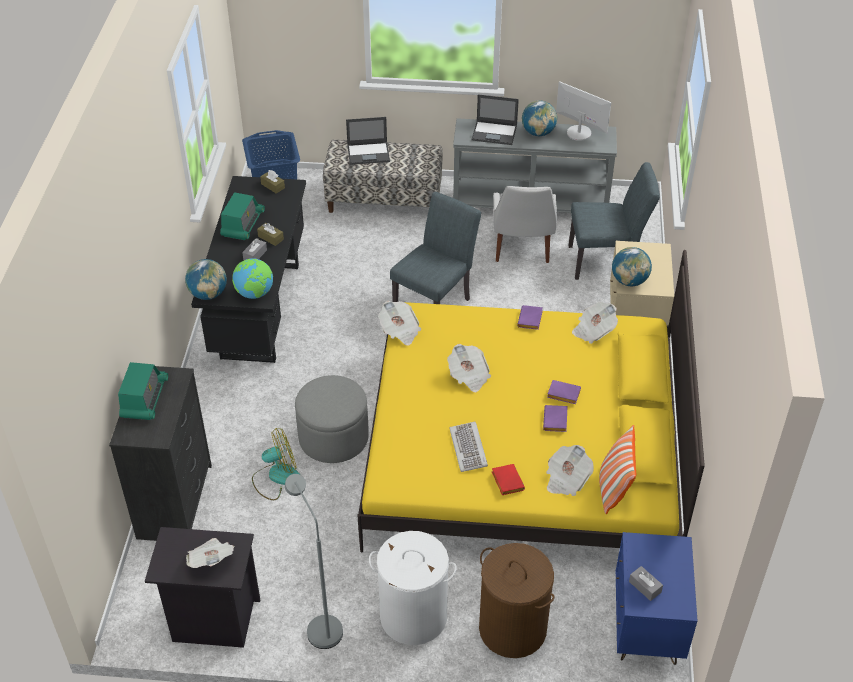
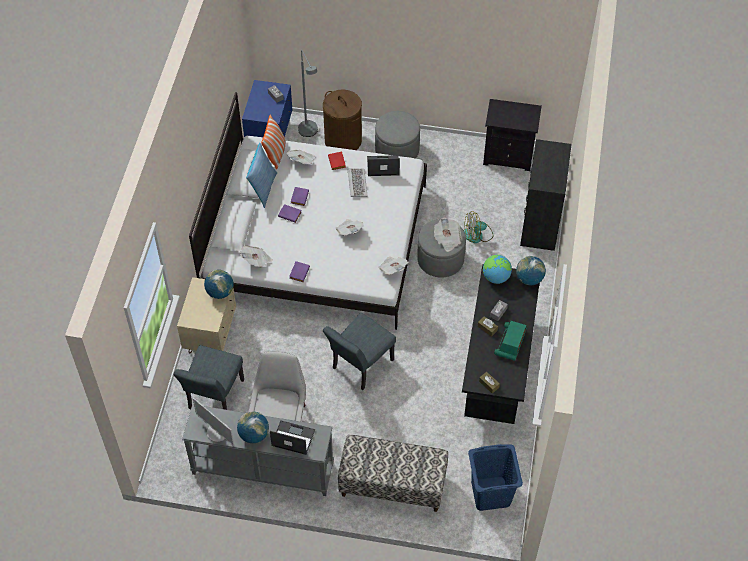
camera: 175 degrees left, 10 degrees up
(144, 399) = (556, 170): radio -> none
(211, 560) = (507, 112): newspaper -> newspaper (447, 239)
(320, 625) = (448, 149): grey floor lamp -> grey floor lamp (310, 133)
(369, 153) = (405, 470): laptop -> laptop (382, 166)
(413, 616) = (397, 150): white laundry basket -> grey ottoman
(523, 451) = (316, 241): yellow bed -> white bed
(606, 261) = (214, 398): grey chair -> grey chair turned 75 degrees counterclockwise
(616, 430) = (263, 188): none -> pillow

